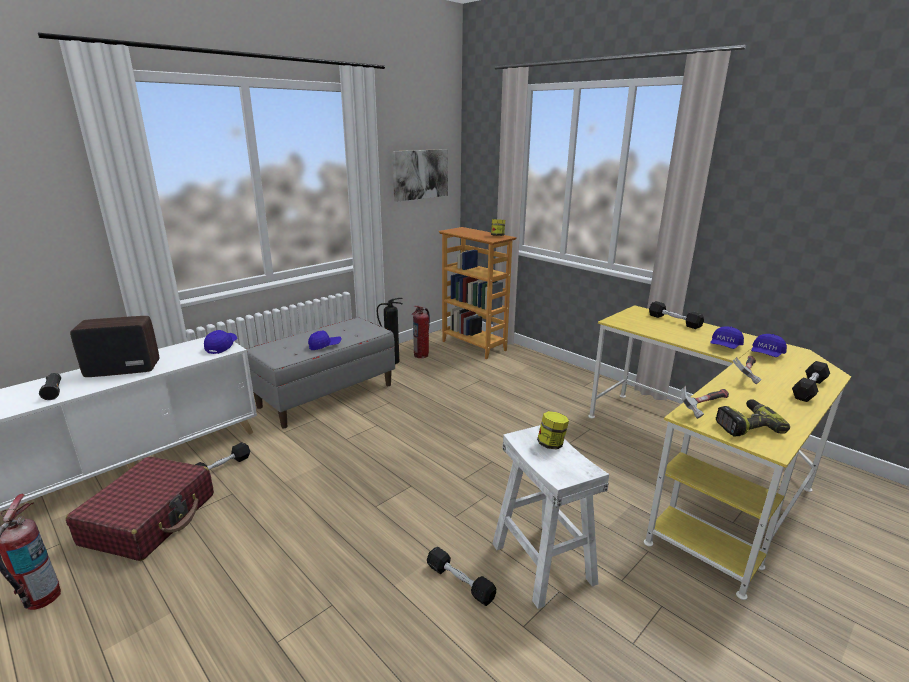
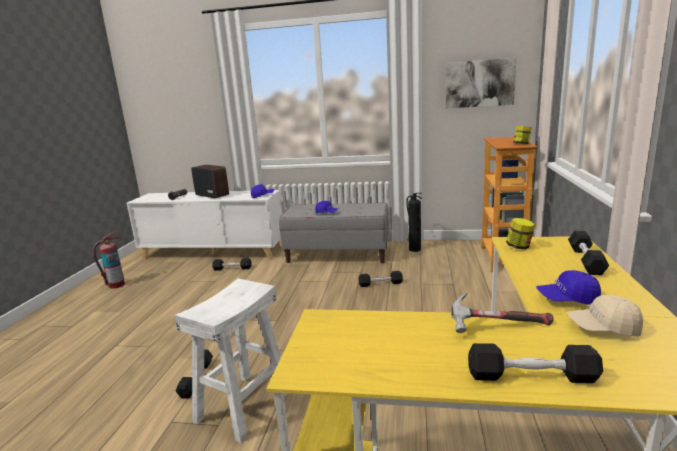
camera: 55 degrees right, 5 degrees down
(150, 519) = (179, 276): red suitcase -> none
(421, 355) = (444, 252): fire extinguisher -> none
(428, 405) = (380, 284): none -> black dumbbell
(551, 444) = (242, 296): jar -> jar (519, 247)
(703, 407) = (352, 321): hammer -> none
(745, 425) = (339, 349): power drill -> none
(766, 354) = (603, 328): blue cap -> beige cap

